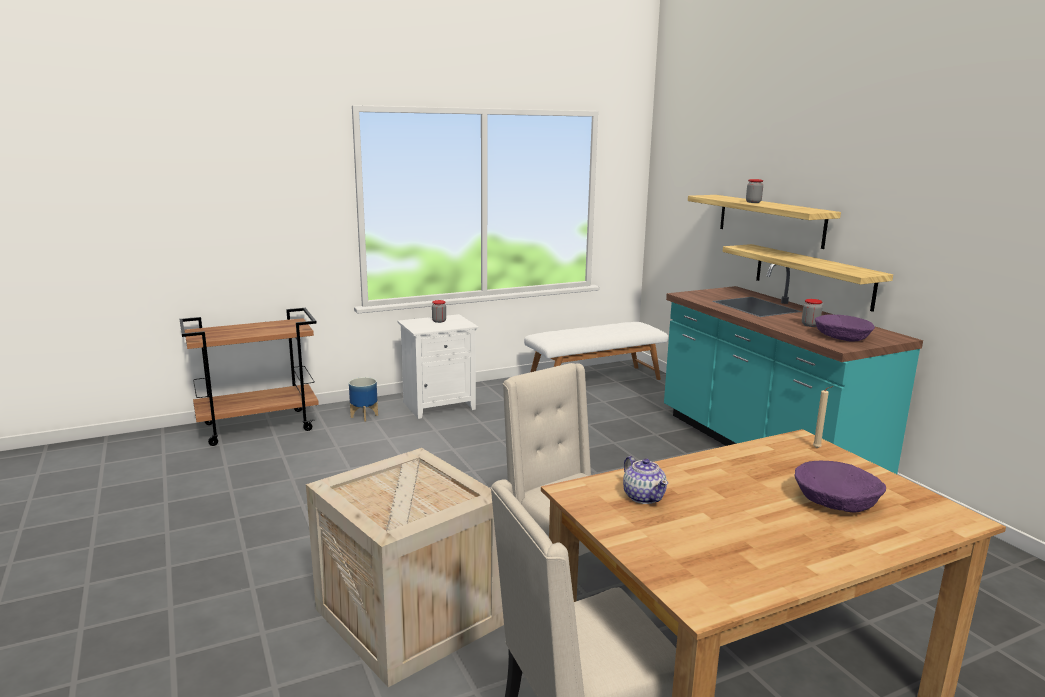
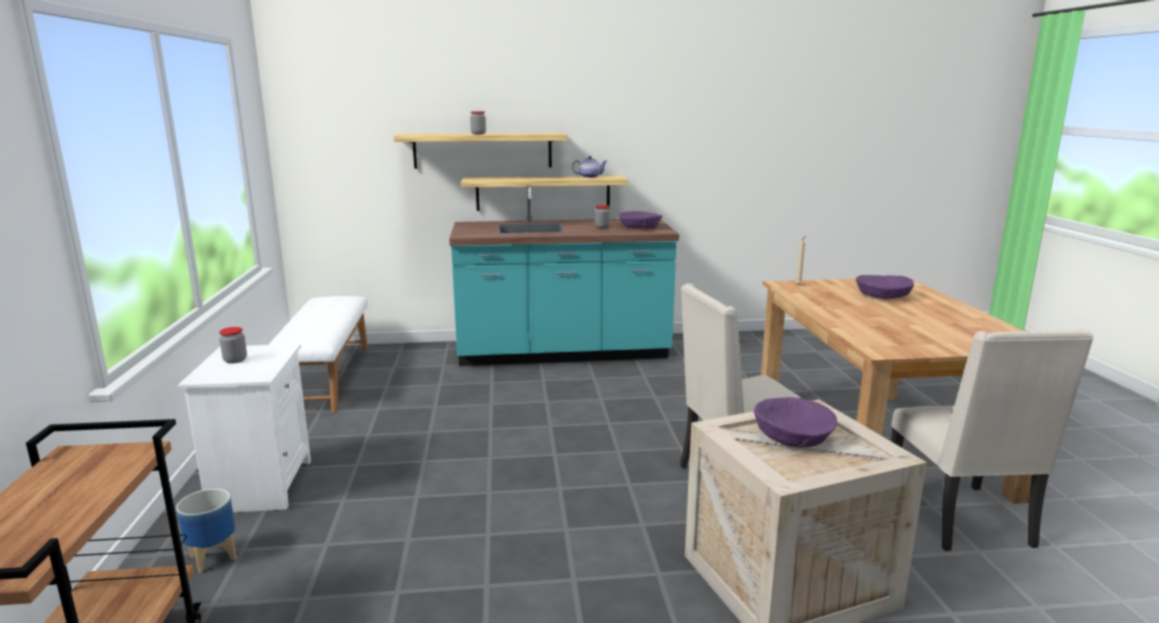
camera: 70 degrees left, 0 degrees up
(416, 487) = (793, 435): none -> purple bowl
(643, 496) = (886, 334): teapot -> teapot (589, 177)

